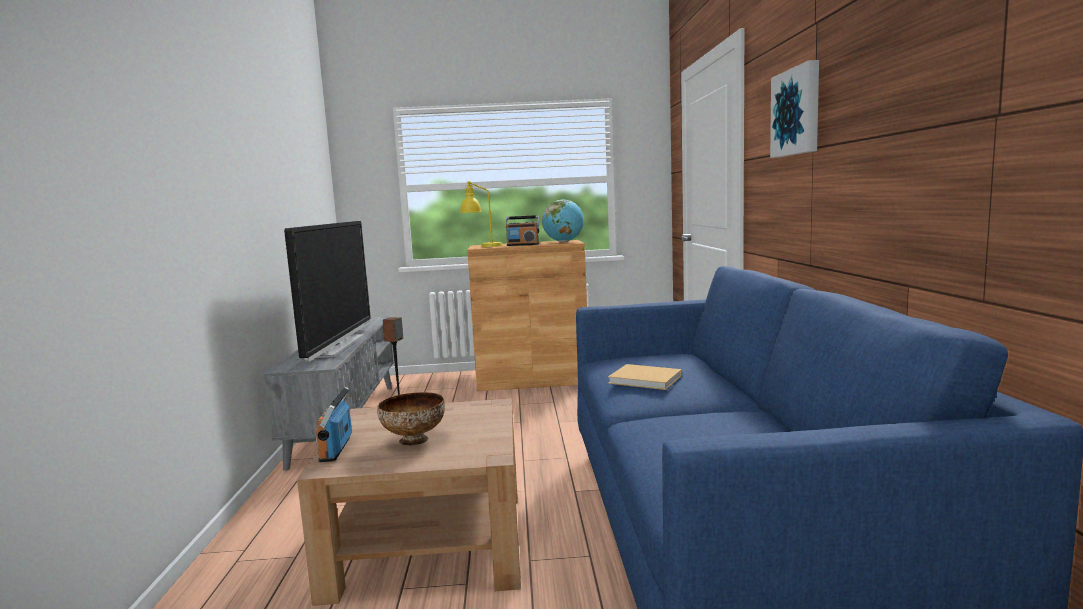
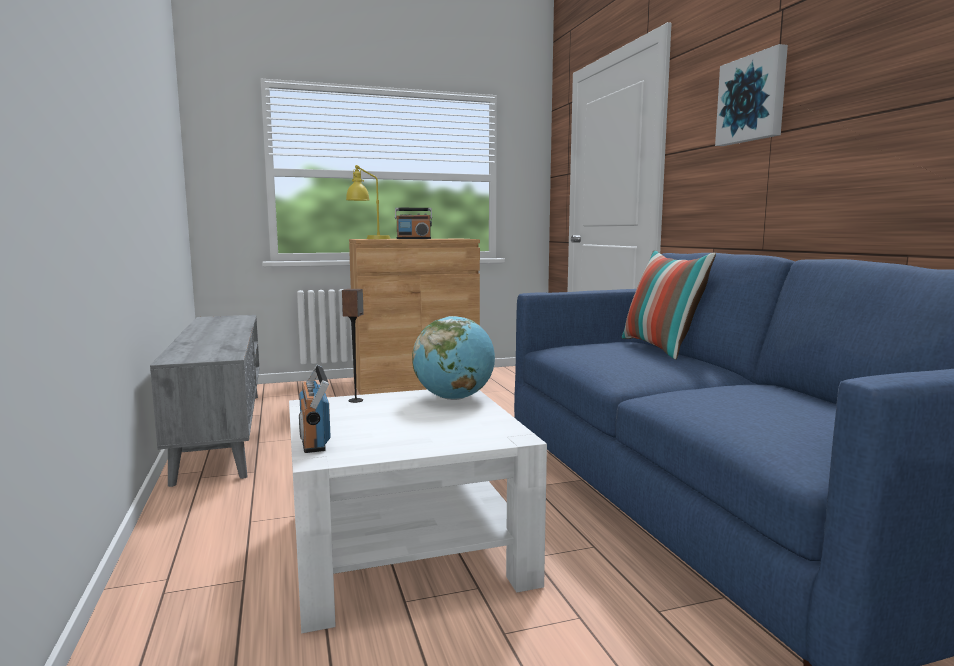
camera: 15 degrees left, 0 degrees up
(336, 347) = (221, 340): television -> none
(414, 440) = (404, 427): bowl -> none
(430, 541) = (406, 548): brown coffee table -> white coffee table
(564, 241) = (453, 238): globe -> globe (454, 398)
(647, 380) = (627, 360): beige book -> none
(702, 364) = (661, 348): none -> pillow

